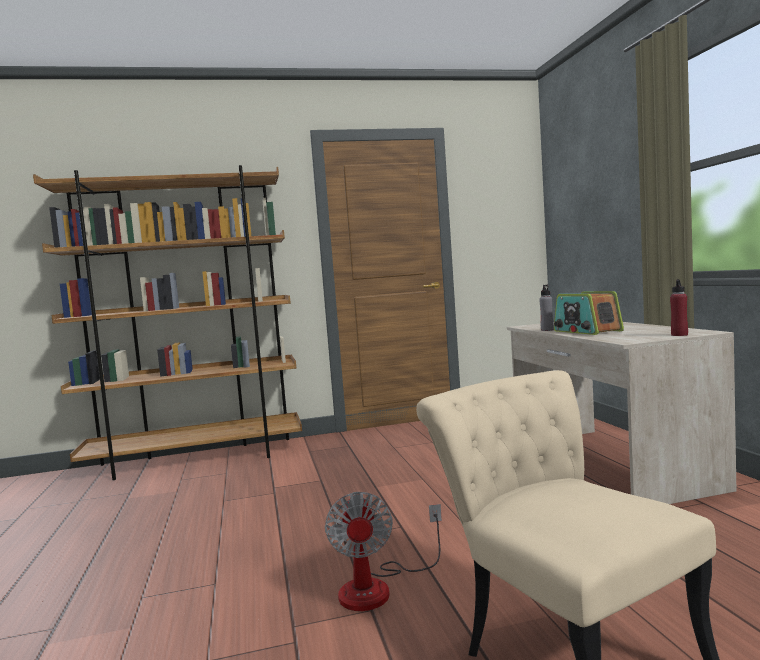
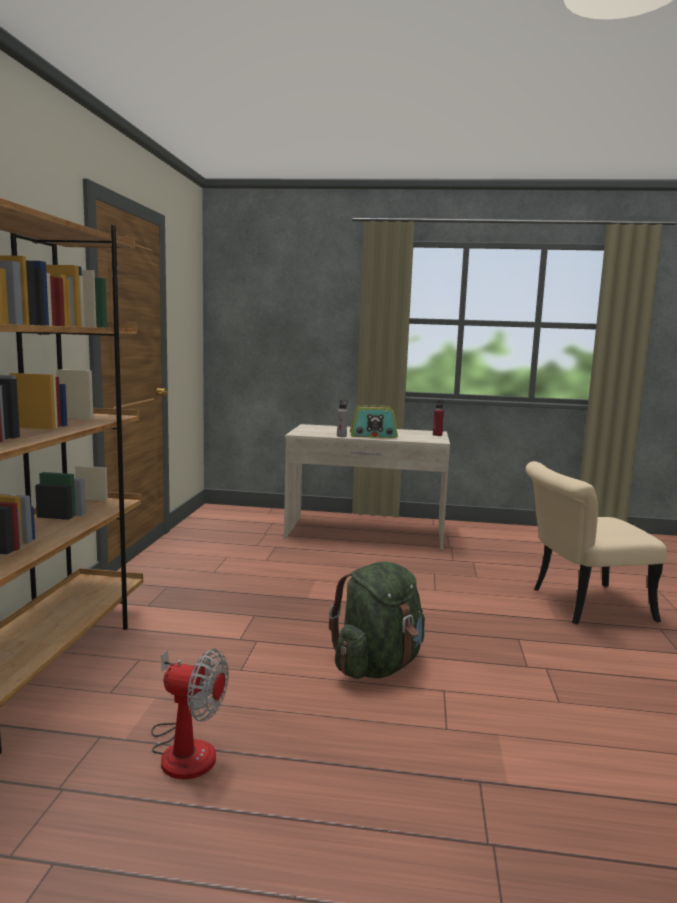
camera: 70 degrees left, 5 degrees up
(252, 544) = (378, 666): none -> green backpack
(378, 587) = (490, 631): fan -> fan (185, 747)

